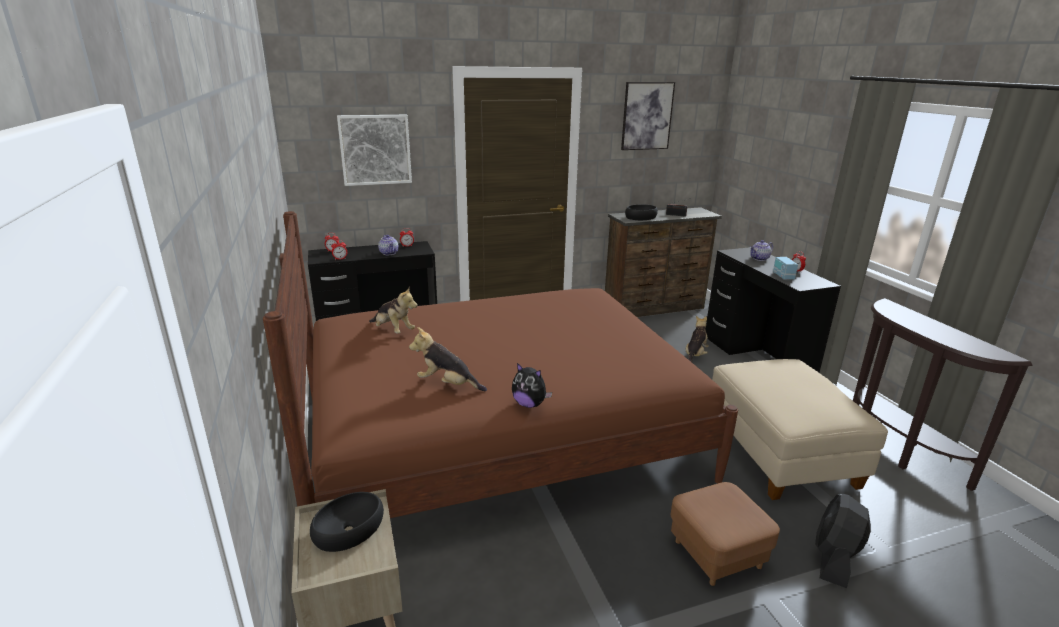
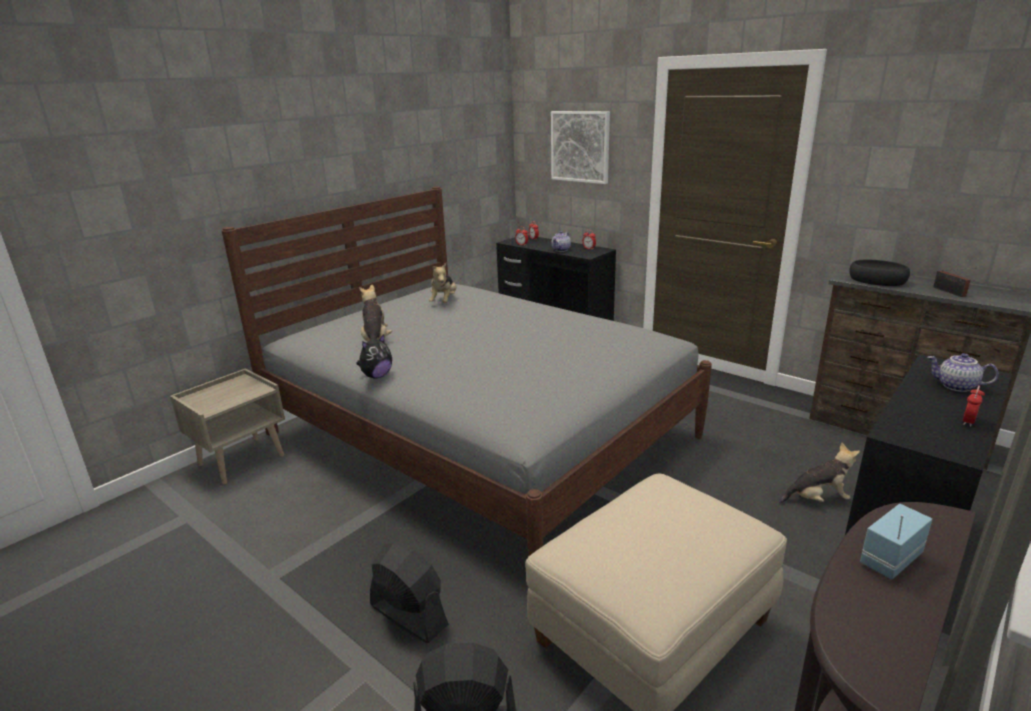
camera: 60 degrees right, 0 degrees up
(349, 529) = (236, 391): black bowl -> none
(498, 436) = (480, 435): brown bed -> grey bed
(529, 404) = (376, 376): plush toy -> plush toy turned 135 degrees counterclockwise
(647, 116) = (940, 122): picture -> none
(716, 553) = (408, 615): brown ottoman -> black fan
(783, 276) = (909, 415): radio -> radio (889, 559)

